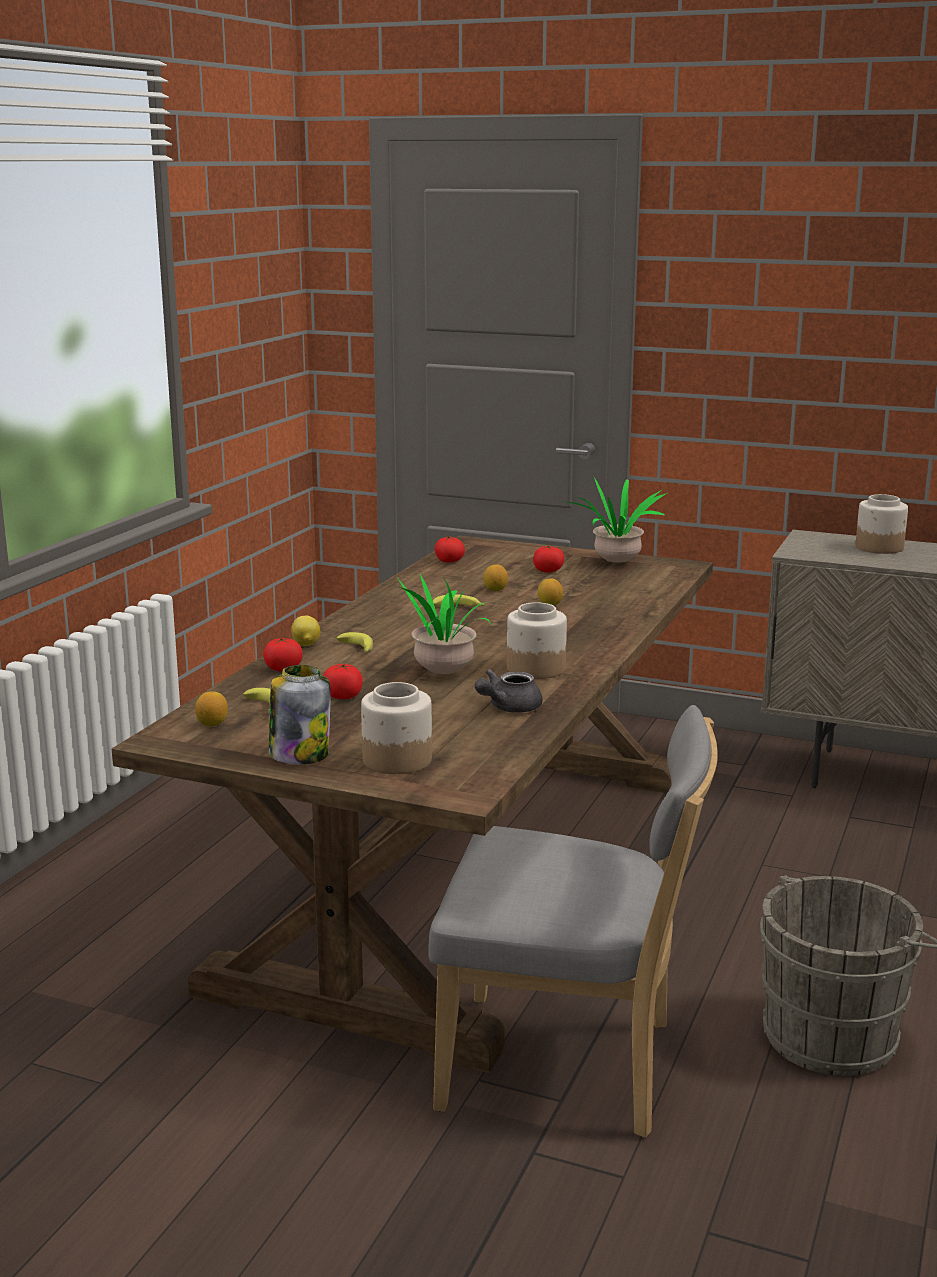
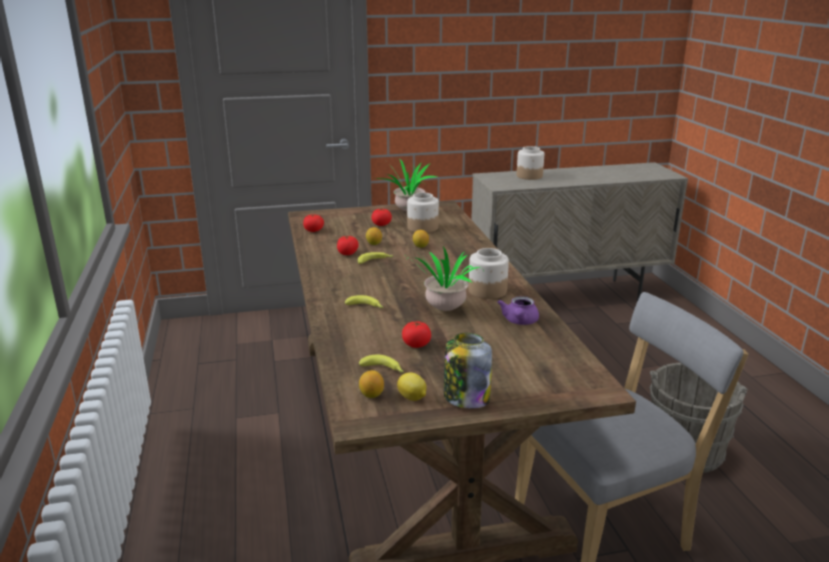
camera: 35 degrees left, 5 degrees up
(283, 669) = (344, 336): tomato -> tomato (347, 253)
(306, 645) = (327, 313): lemon -> lemon (412, 398)
(396, 760) = (526, 380): jar -> jar (422, 227)
(508, 708) = (519, 322): grey teapot -> purple teapot

